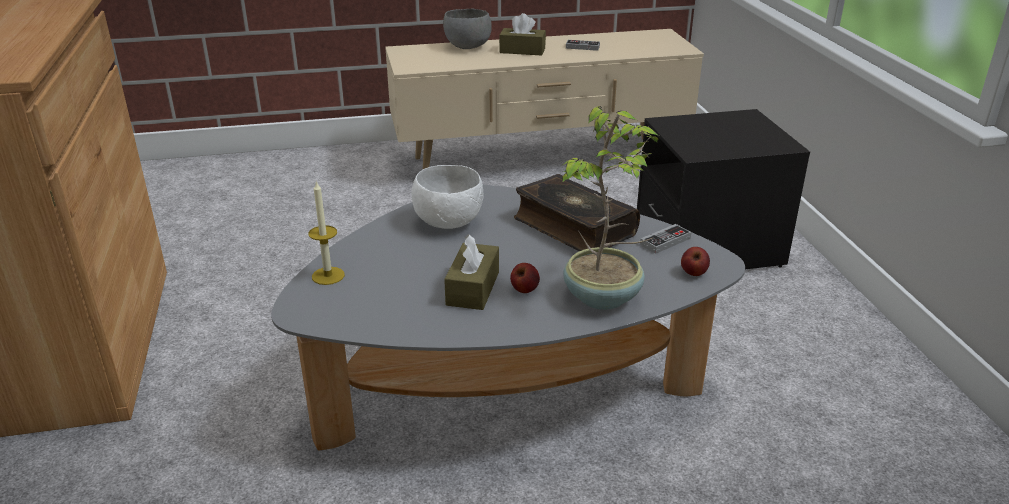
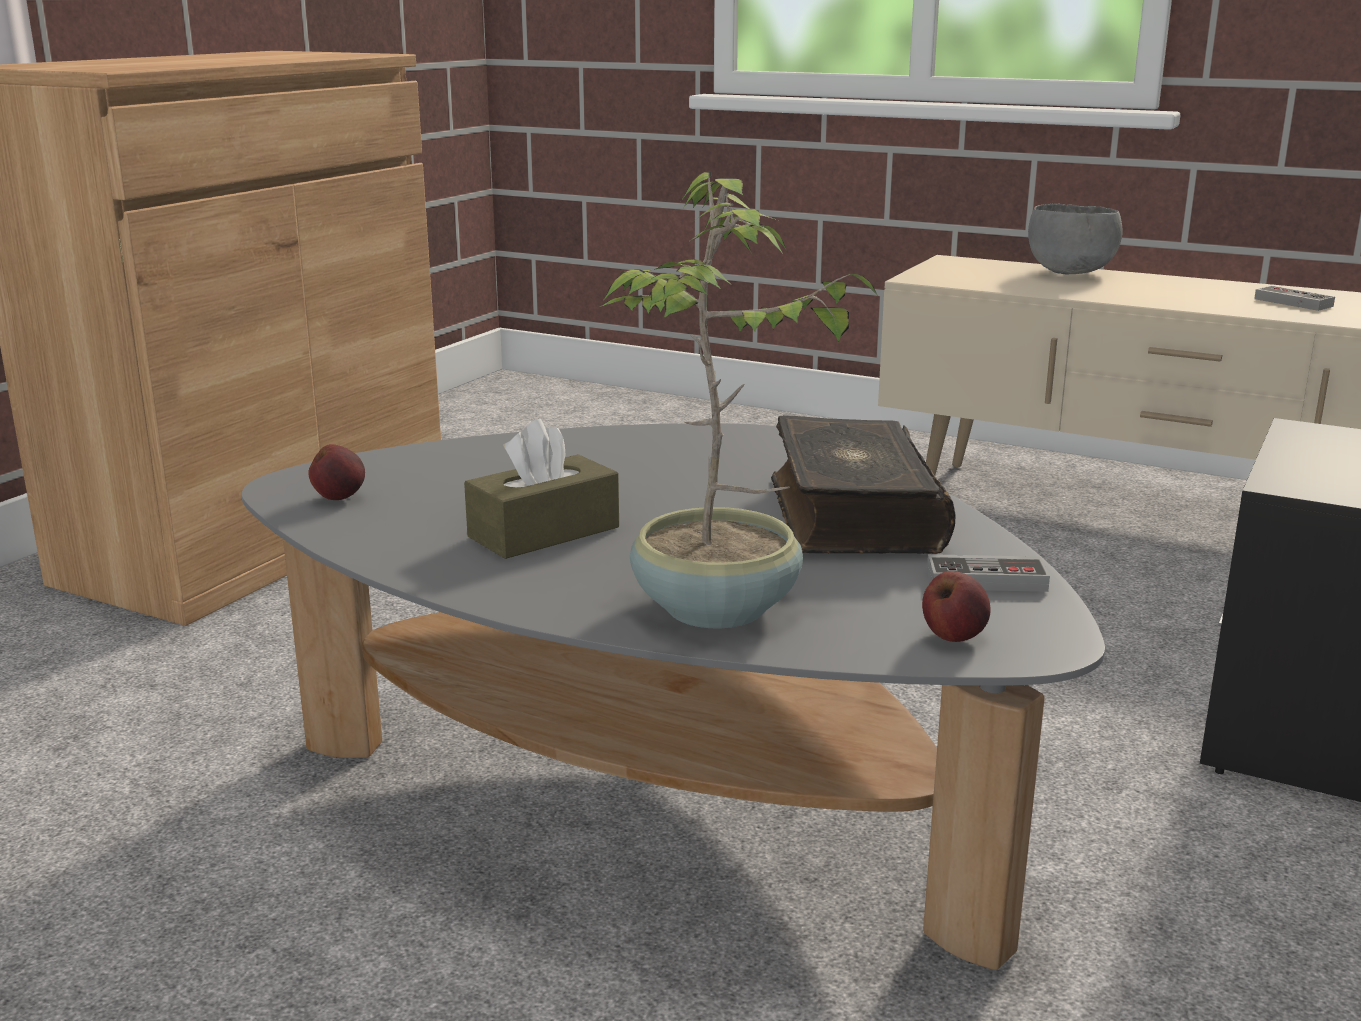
camera: 40 degrees right, 10 degrees down
(328, 276) = (397, 462): candle -> none
(449, 222) = (668, 456): white bowl -> none
(522, 50) = (1161, 290): brown tissue box -> none
(524, 290) = (612, 558): apple -> apple (339, 498)

